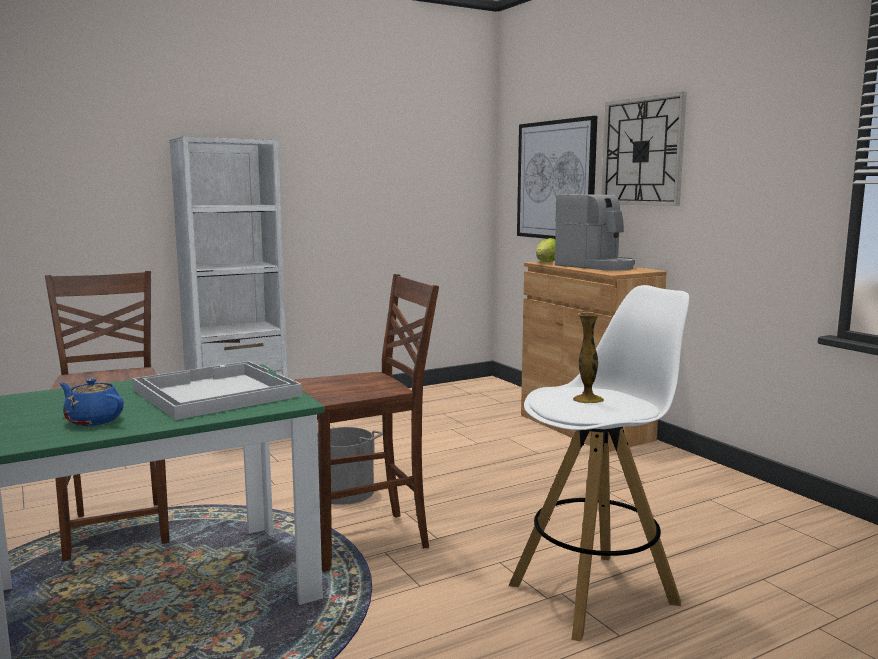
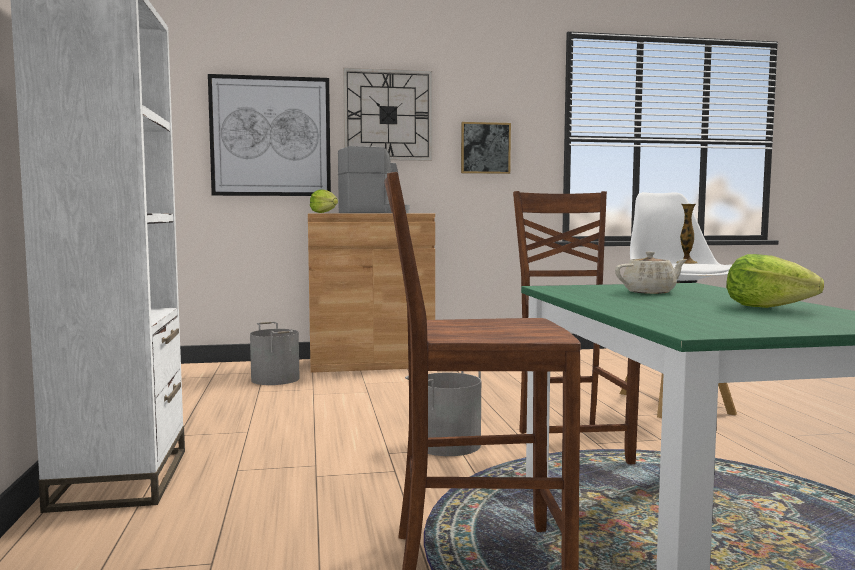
camera: 70 degrees left, 5 degrees down
(93, 420) = (767, 307): blue teapot -> lettuce
(214, 393) = (650, 292): white tray -> beige teapot
(485, 410) = (276, 379): none -> grey bucket
(739, 189) = (485, 148): none -> picture

